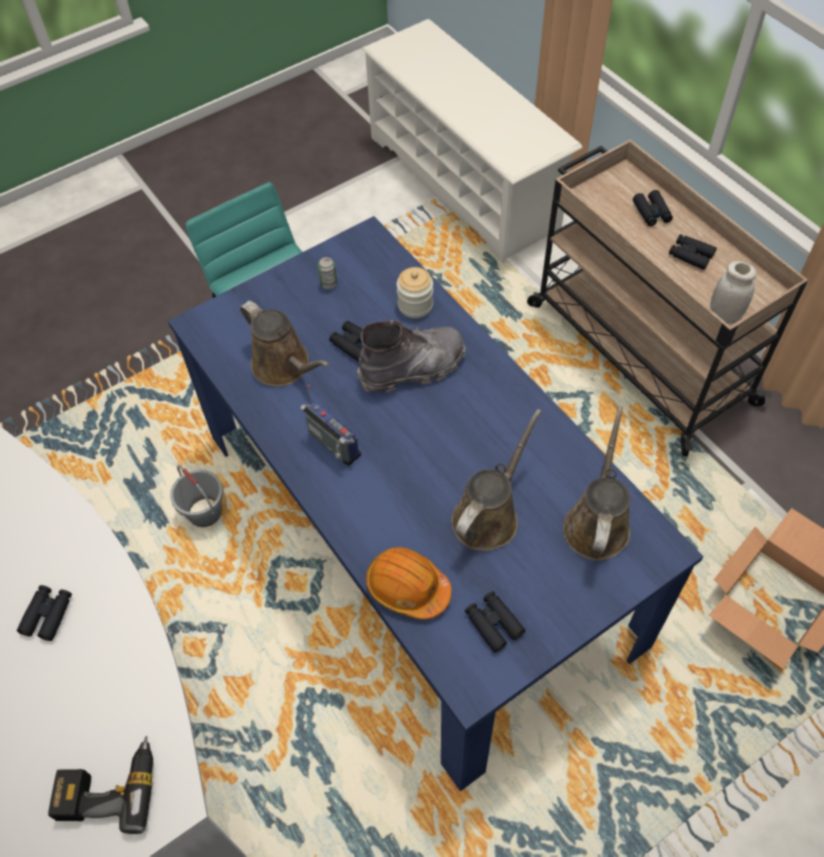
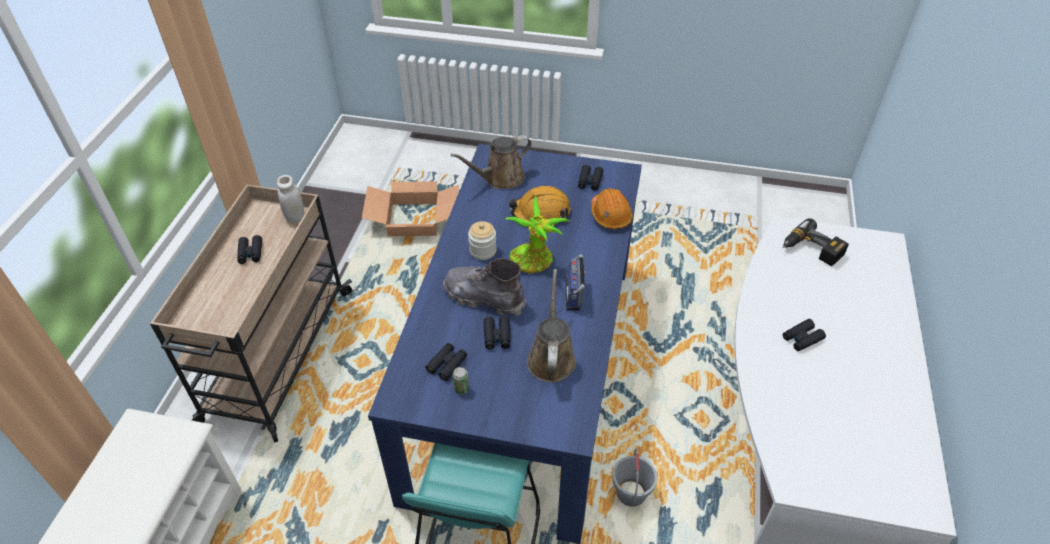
camera: 135 degrees left, 10 degrees down
(415, 305) = (433, 330): jar -> jar (483, 251)
(416, 446) = (534, 261): none -> potted plant
(488, 515) = (540, 213): brown watering can -> orange hard hat
(651, 212) = (219, 290): black binoculars -> black binoculars (447, 364)

